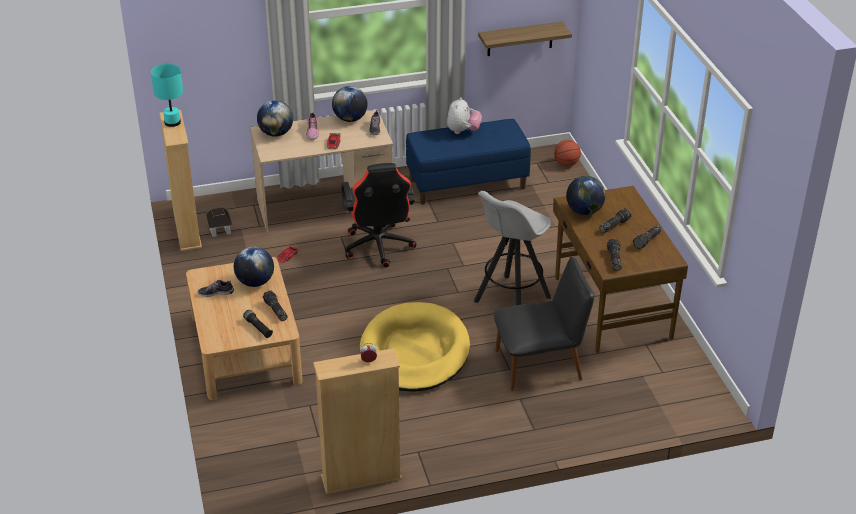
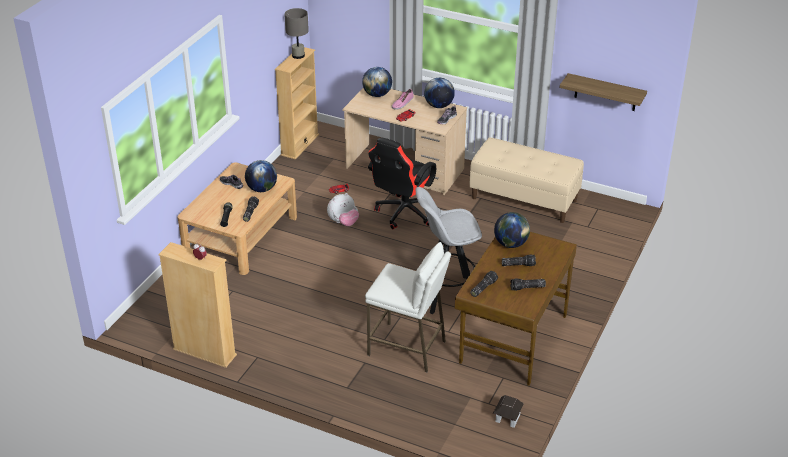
camera: 40 degrees right, 0 degrees up
(172, 122) = (298, 55): turquoise table lamp -> grey table lamp
(220, 230) = (320, 153): toy house -> toy house (507, 418)
(414, 352) = (337, 294): yellow dog bed -> none
(463, 131) = (531, 153): plush toy -> plush toy (343, 222)
(467, 183) = (524, 199): blue bench -> beige bench
(538, 365) = (407, 348): black chair -> white stool
(566, 164) = (620, 220): basketball -> none

